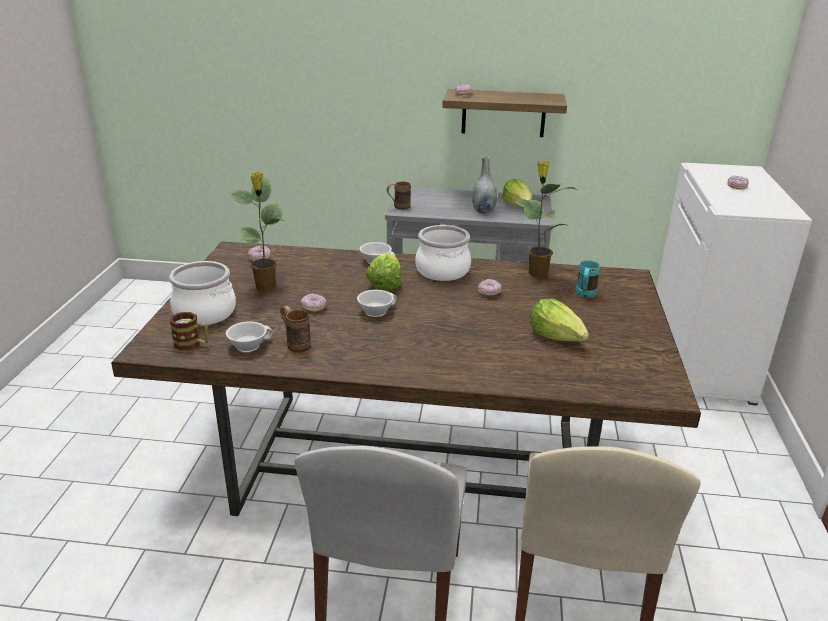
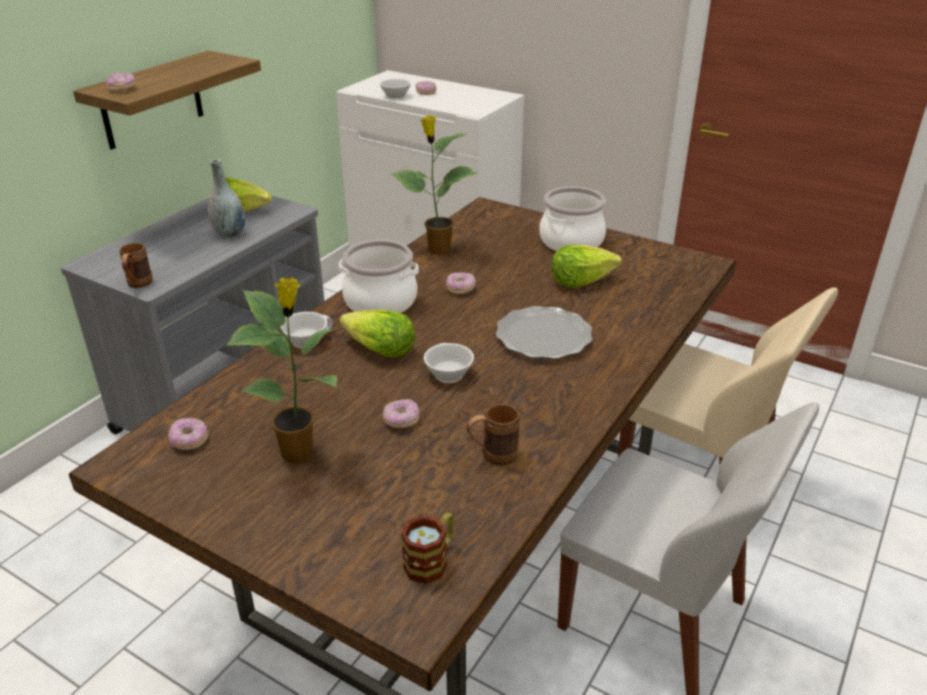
camera: 65 degrees left, 5 degrees up
(204, 313) = (337, 533): cooking pot -> cooking pot (572, 242)
(248, 345) = (468, 501): white cup -> white cup (394, 96)
(454, 336) = (544, 336): none -> plate
(584, 295) = (507, 242): turquoise mug -> none

